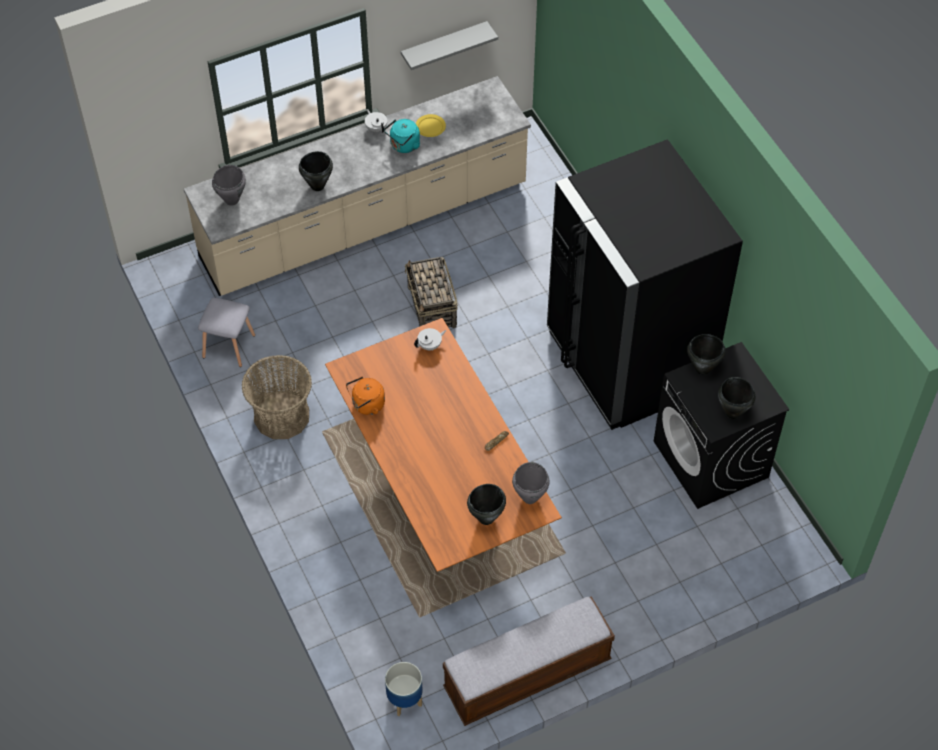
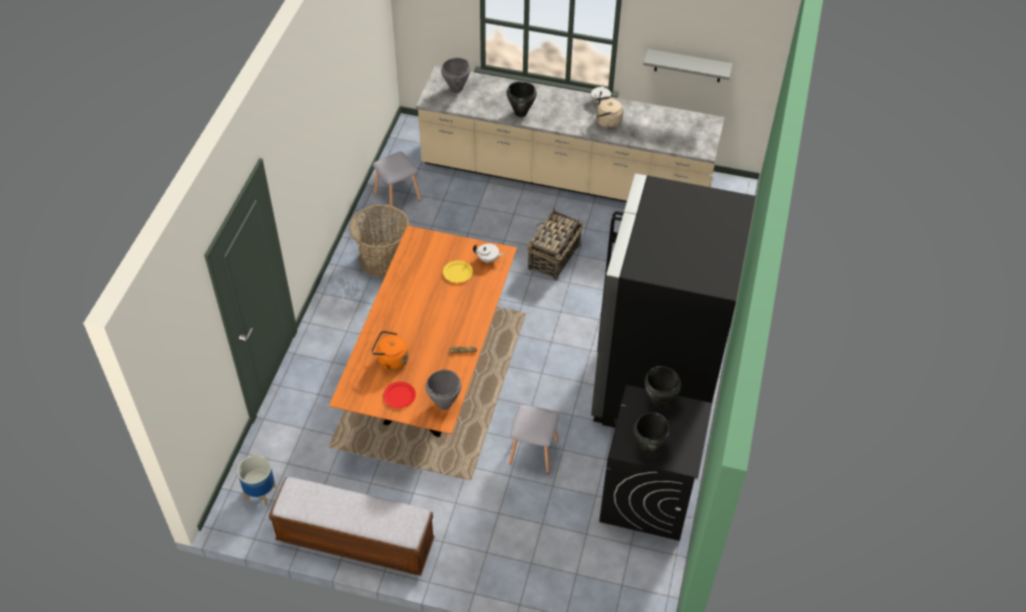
camera: 40 degrees right, 5 degrees down
(366, 405) = (404, 268): orange kettle -> orange kettle (391, 360)
(403, 146) = (607, 122): turquoise kettle -> beige kettle
(430, 127) = (639, 121): yellow plate -> yellow plate (458, 273)
(486, 518) = (399, 396): black cooking pot -> red plate
(590, 492) = (532, 452): none -> grey stool

